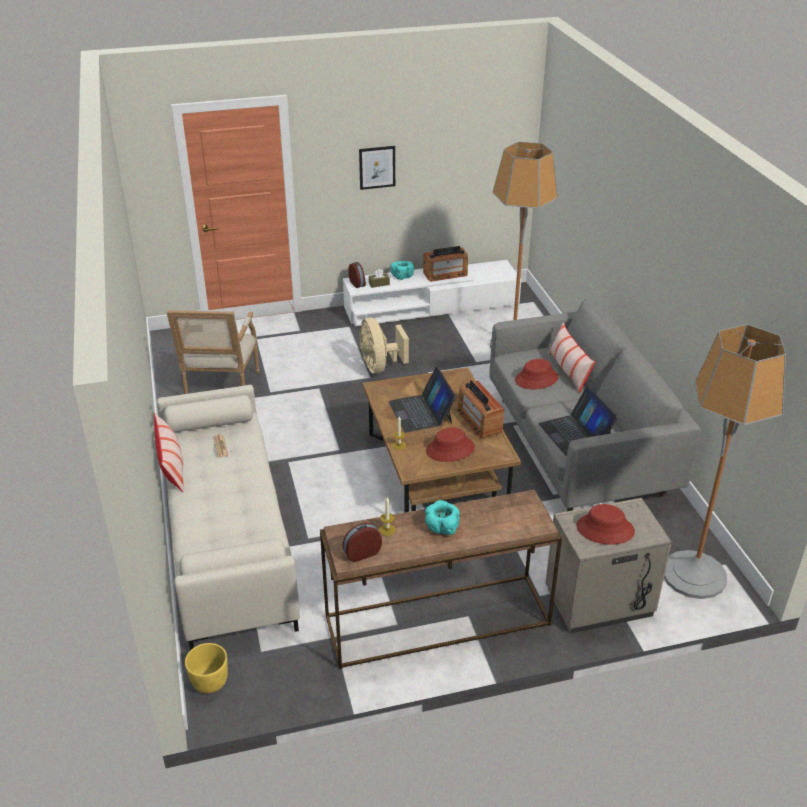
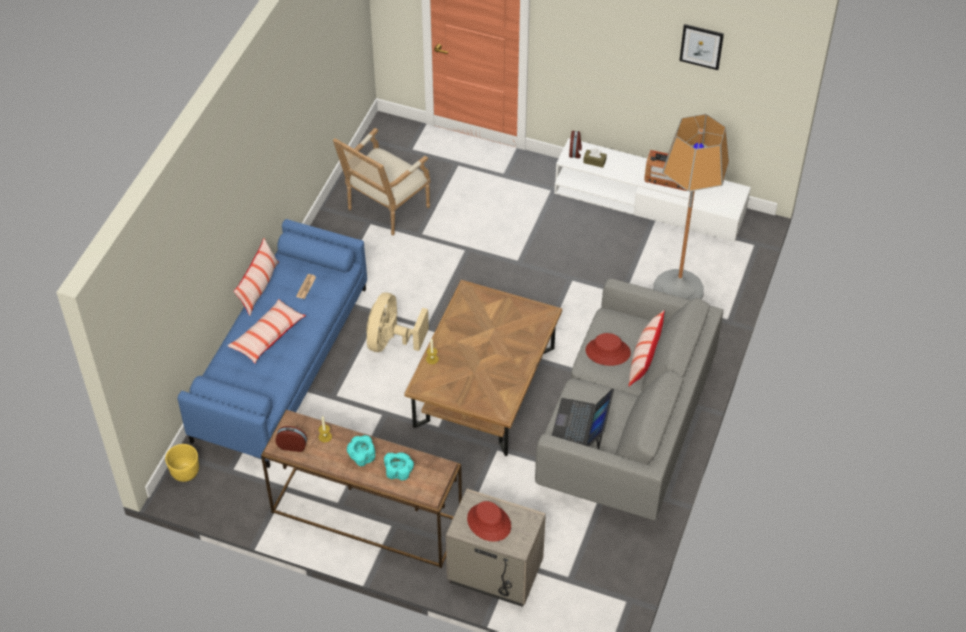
camera: 35 degrees right, 15 degrees up
(218, 499) = (267, 336): none -> pillow
(227, 538) = (281, 362): beige sofa -> blue sofa
(377, 167) = (615, 54): picture -> picture (701, 46)
(380, 366) = (536, 252): beige fan -> beige fan (391, 341)
(402, 276) = (625, 162): turquoise bowl -> turquoise bowl (399, 472)
(421, 412) = (479, 335): laptop -> none
(450, 449) = (467, 384): red hat -> none
(479, 421) = (516, 369): radio -> none
(693, 575) = (590, 595): floor lamp -> none

